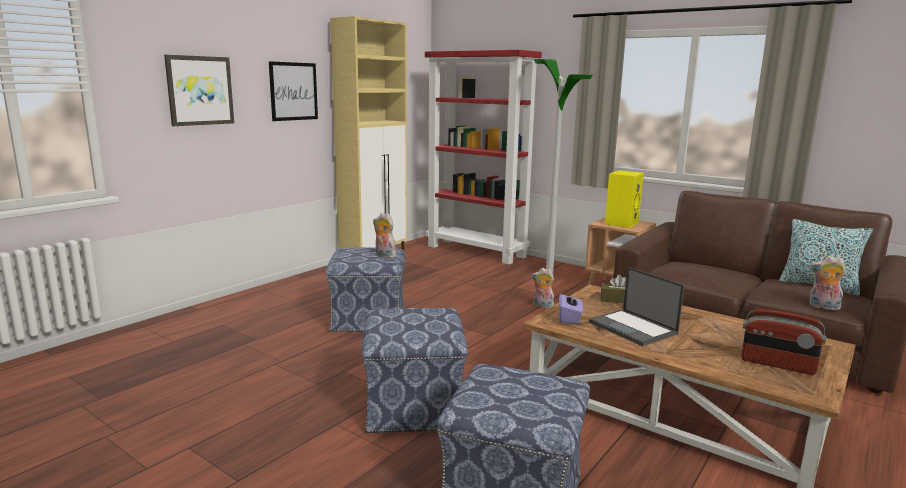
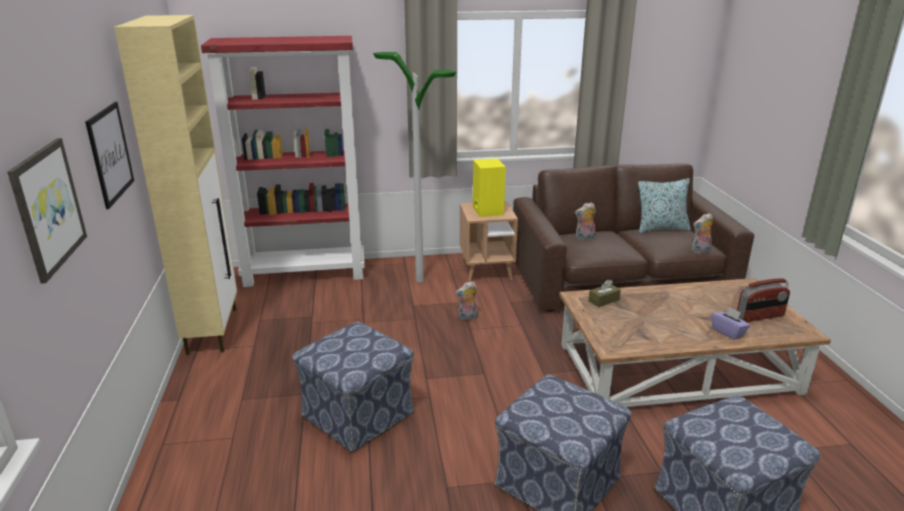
camera: 45 degrees left, 10 degrees up
(384, 256) = (373, 341): plush toy -> plush toy (584, 239)
(569, 318) = (616, 337): purple tissue box -> purple tissue box (728, 332)
(633, 328) = (659, 325): laptop -> none

